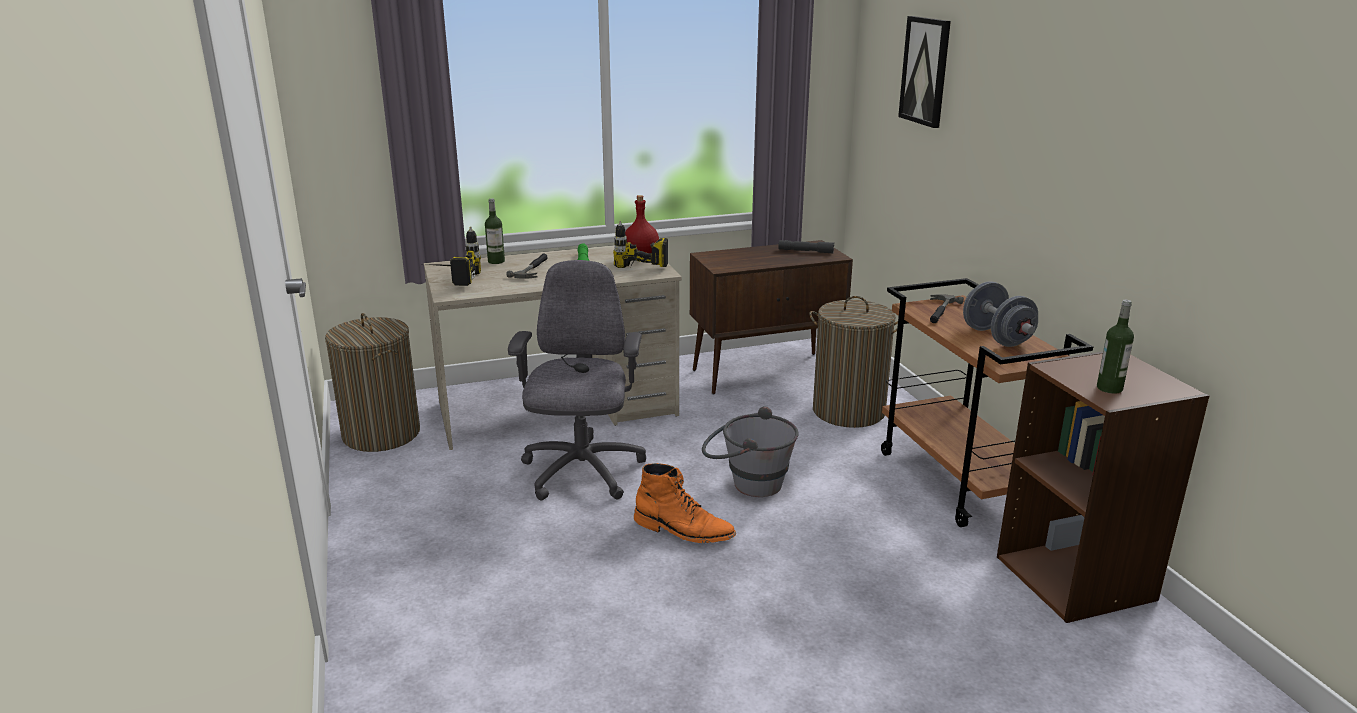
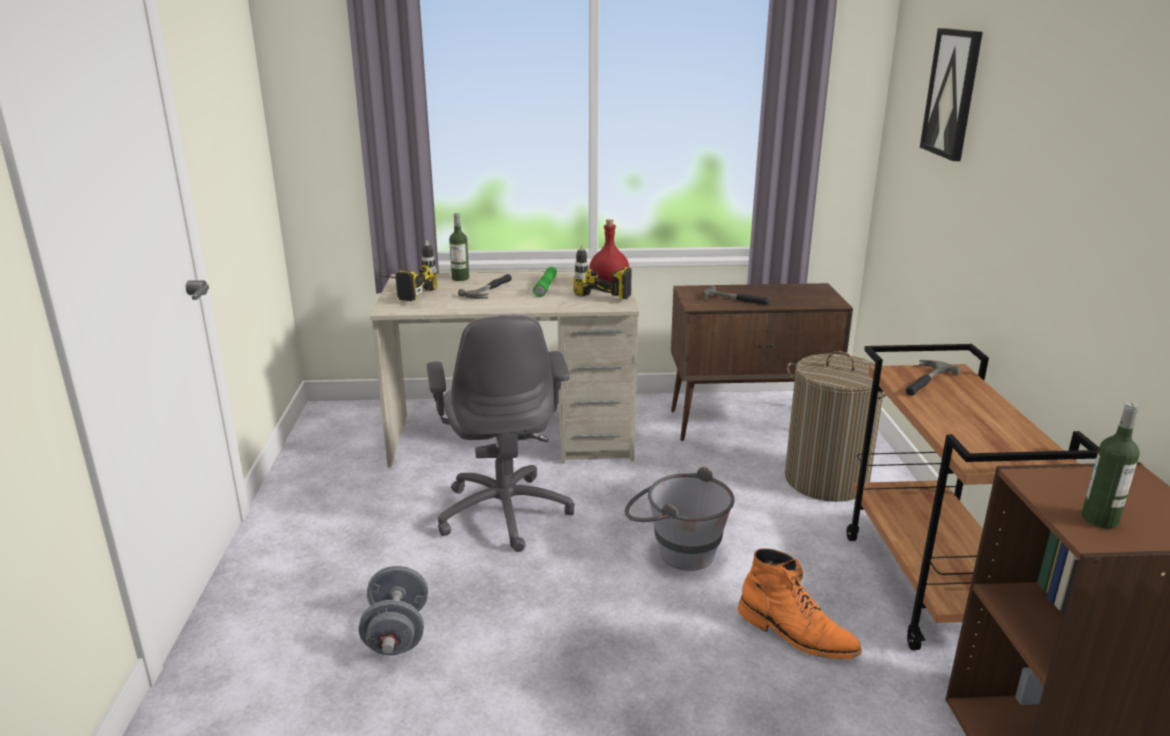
camera: 15 degrees right, 0 degrees up
(381, 434) = (334, 441): laundry basket -> none
(582, 473) = (505, 511): grey office chair -> grey office chair turned 150 degrees clockwise
(683, 530) = (581, 597): orange boot -> orange boot (796, 634)
(751, 261) = (735, 300): none -> hammer
(805, 251) = (802, 294): grey flashlight -> none
(996, 337) = (983, 423): grey dumbbell -> grey dumbbell (397, 633)

